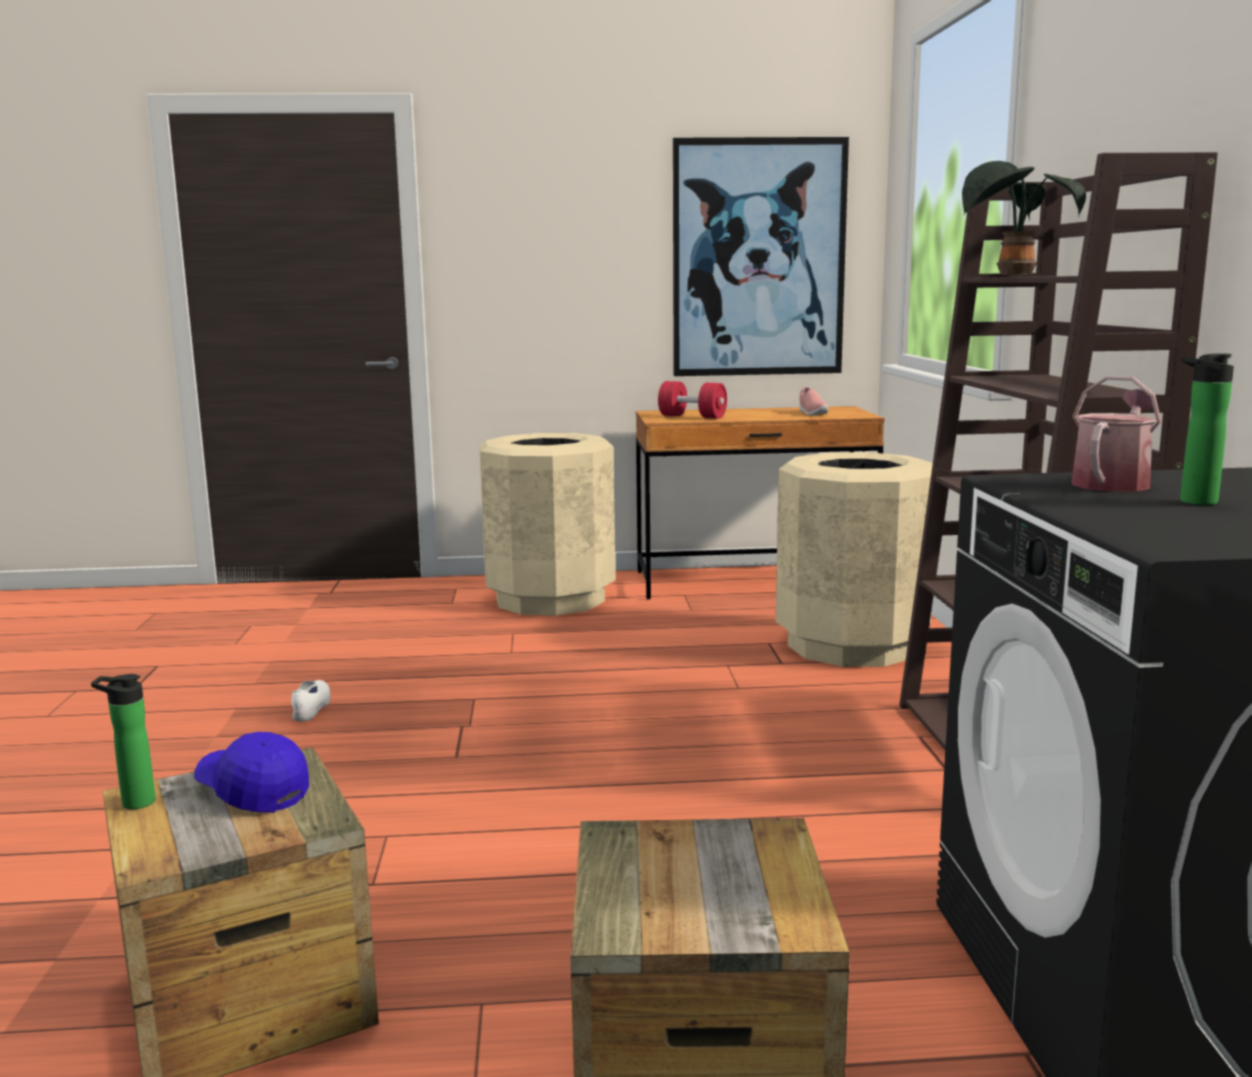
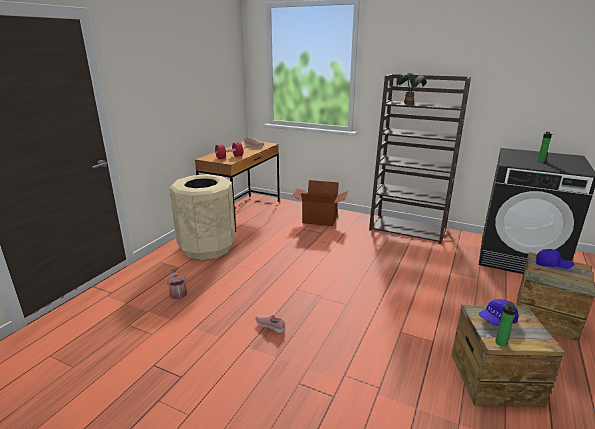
camera: 60 degrees left, 10 degrees up
(312, 709) = (270, 326): white shoe -> pink shoe
(731, 864) = (552, 265): none -> blue cap
(758, 258) = (218, 88): picture -> none
(853, 645) = (319, 220): beige trash can -> cardboard box
(1113, 483) = (516, 160): watering can -> watering can (178, 292)

